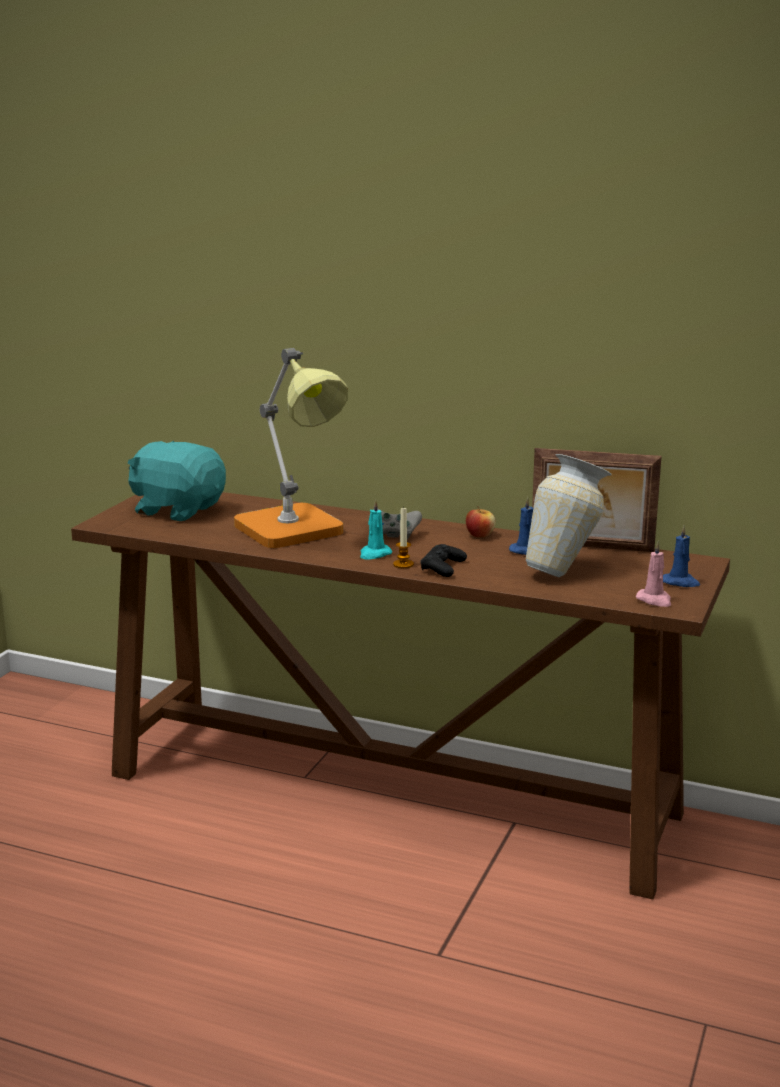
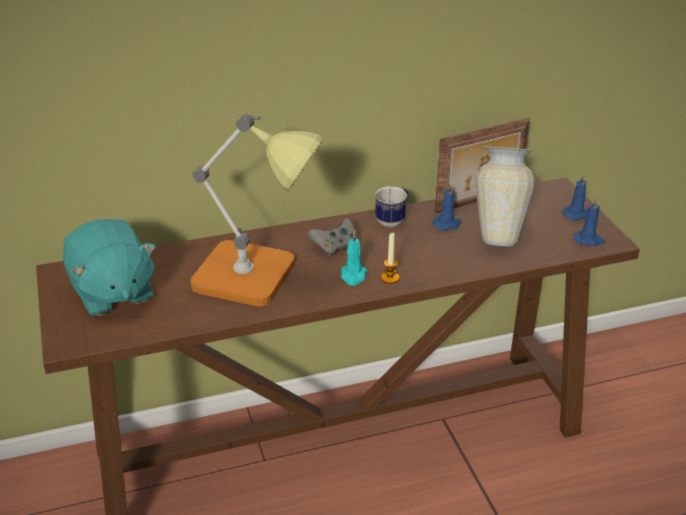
camera: 40 degrees left, 15 degrees up
(178, 510) = (112, 293): turquoise plush toy -> turquoise plush toy turned 105 degrees counterclockwise
(443, 567) = (420, 268): black game controller -> none
(480, 535) = (393, 220): apple -> mug
(654, 600) = (589, 240): pink candle -> blue candle

